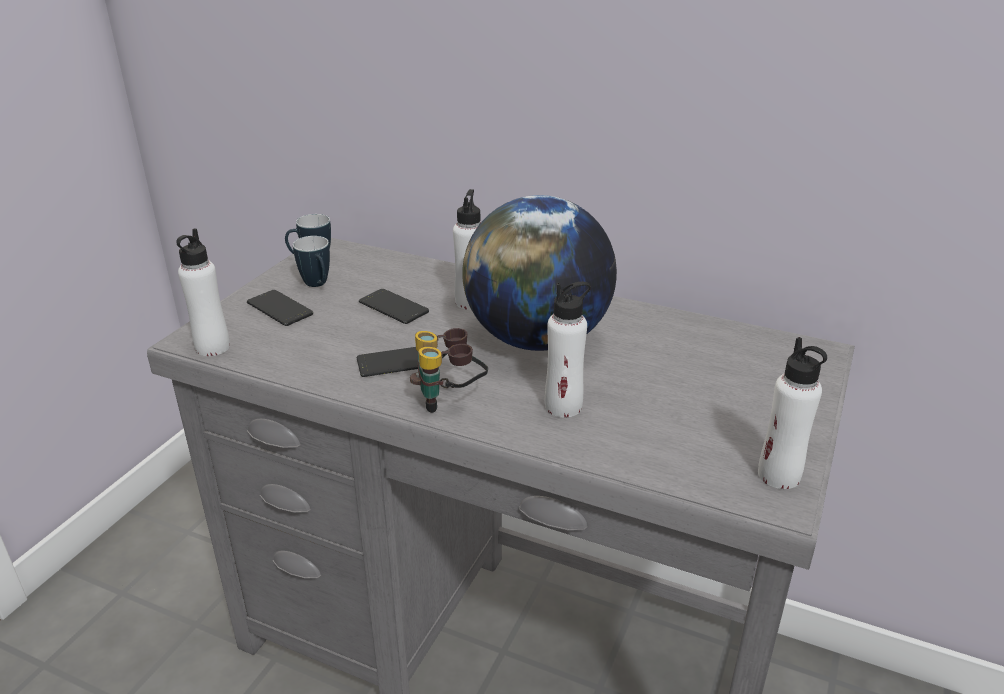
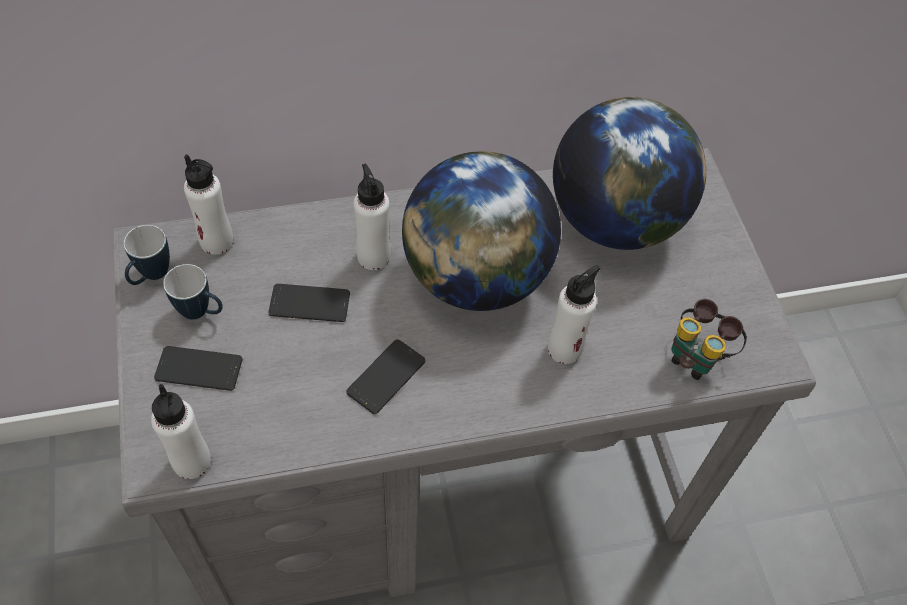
camera: 40 degrees left, 25 degrees up
(450, 400) = (473, 396): binoculars -> binoculars (696, 356)
(703, 353) = (615, 220): none -> globe
(779, 475) = (757, 332): white bottle -> white bottle (216, 241)

